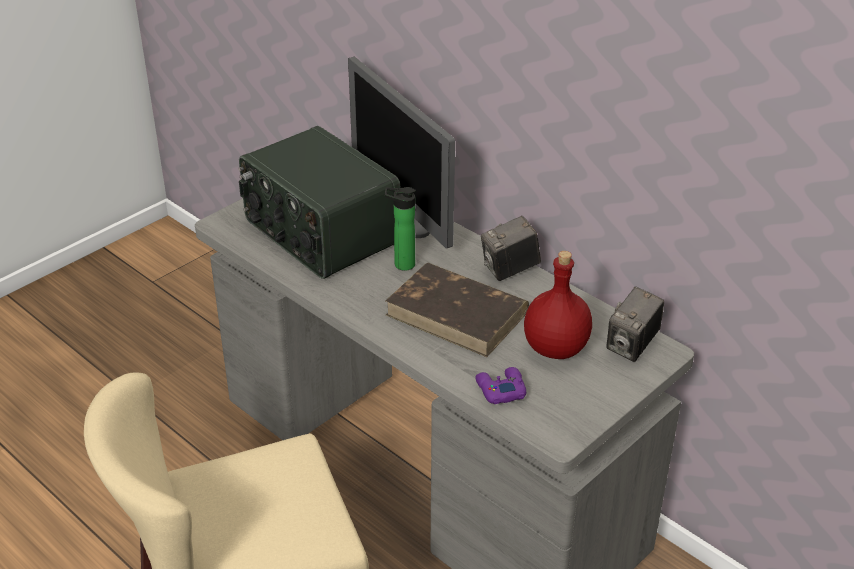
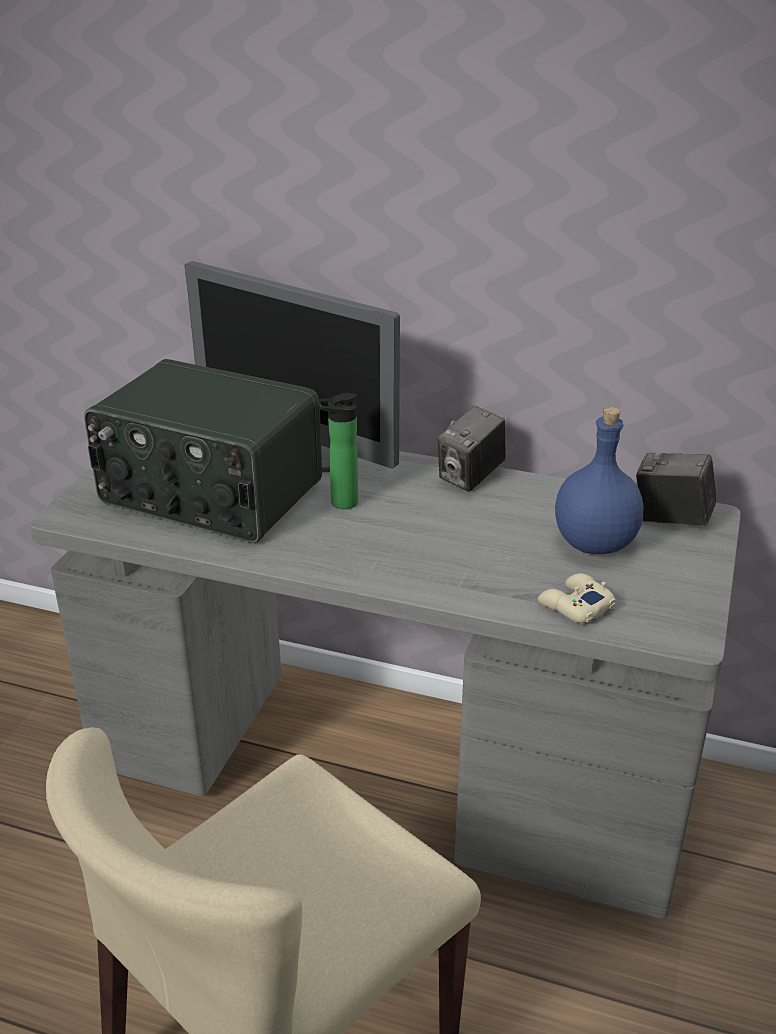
camera: 25 degrees left, 5 degrees down
(458, 314) = (453, 538): brown book -> none
(500, 389) = (575, 606): purple game controller -> beige game controller
(556, 349) = (596, 544): red bottle -> blue bottle
(632, 346) = (671, 519): camera -> camera turned 105 degrees clockwise

